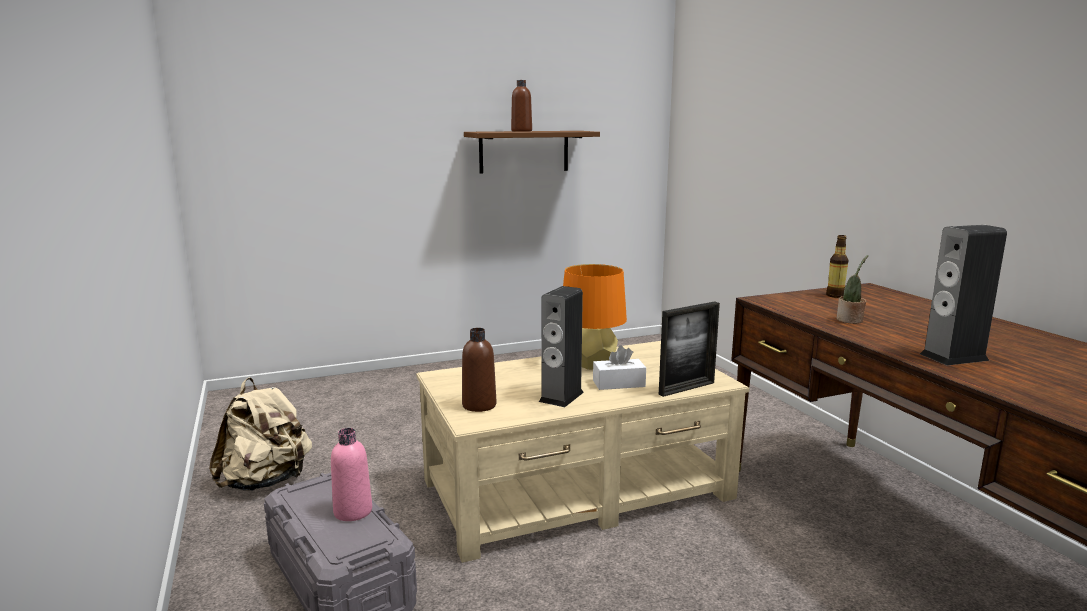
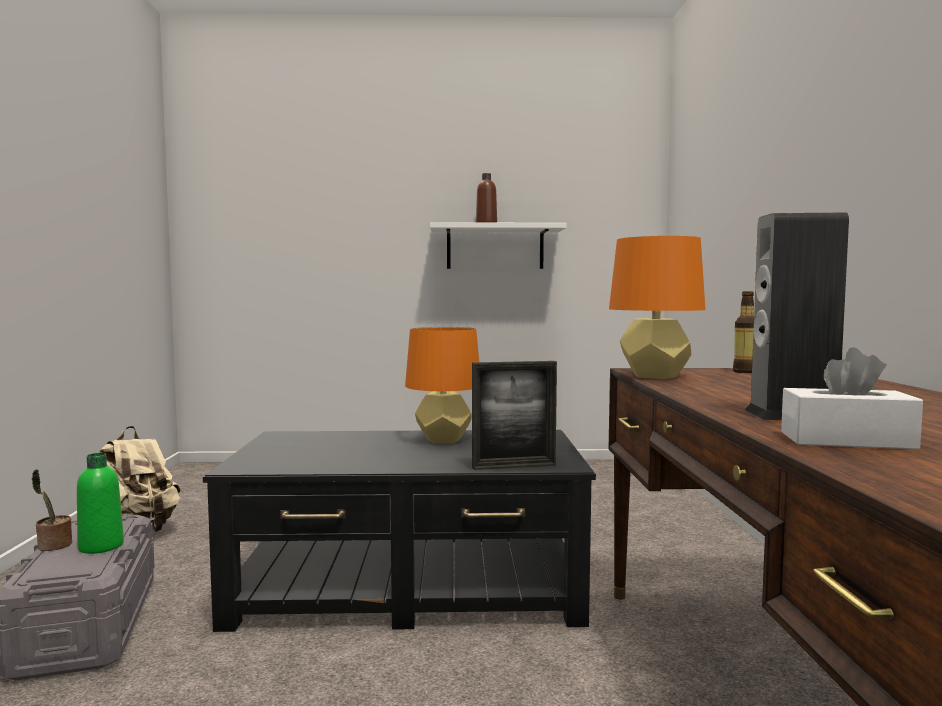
camera: 20 degrees right, 10 degrees down
(353, 511) = (101, 546): pink bottle -> green bottle
(479, 405) = (270, 457): brown bottle -> none
(524, 151) = (495, 248): brown shelf -> white shelf
(561, 397) = (363, 459): speaker -> none
(578, 489) = (410, 586): beige coffee table -> black coffee table
(618, 383) = (443, 456): white tissue box -> white tissue box (846, 440)
(790, 309) = (655, 376): none -> orange table lamp
(850, 320) = (714, 386): potted plant -> potted plant (53, 546)

